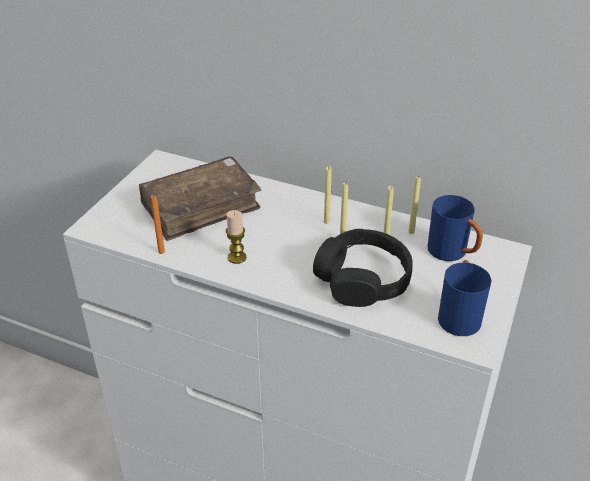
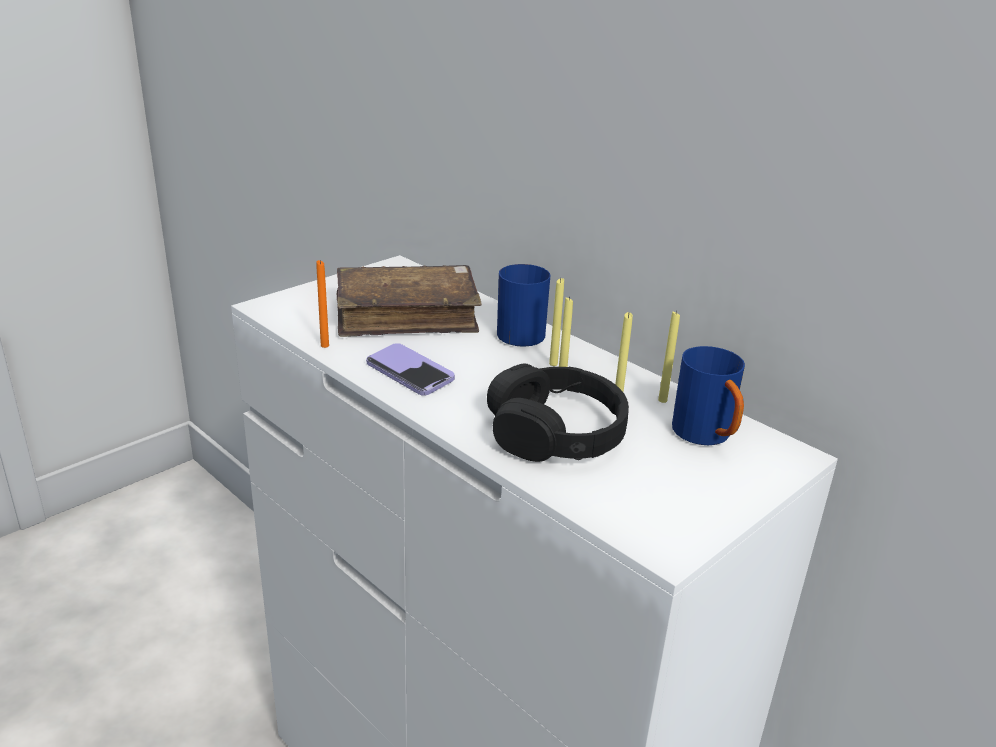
camera: 20 degrees right, 10 degrees down
(237, 257) = (409, 372): candle -> phone
(459, 315) = (666, 507): blue mug -> blue mug (525, 332)

